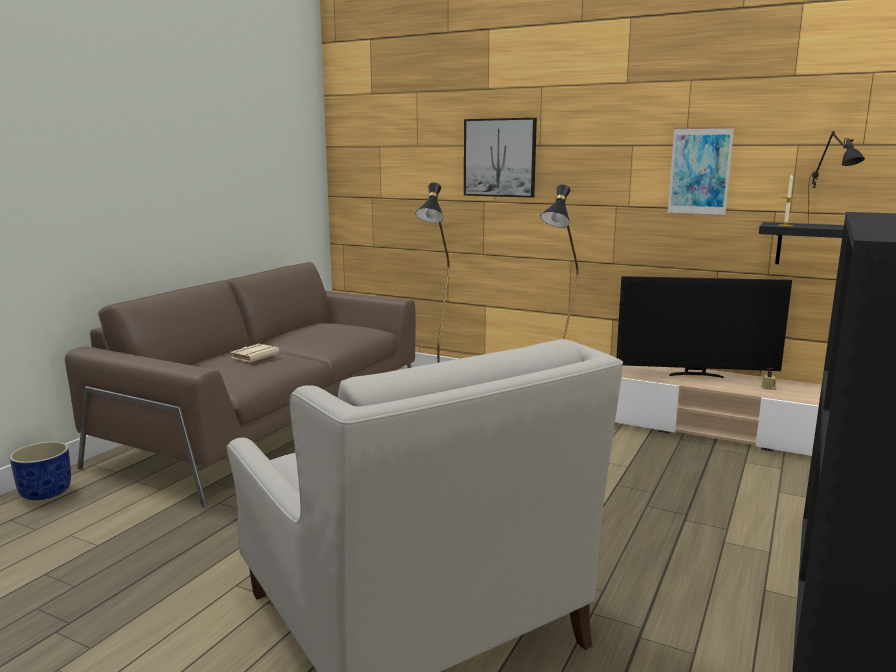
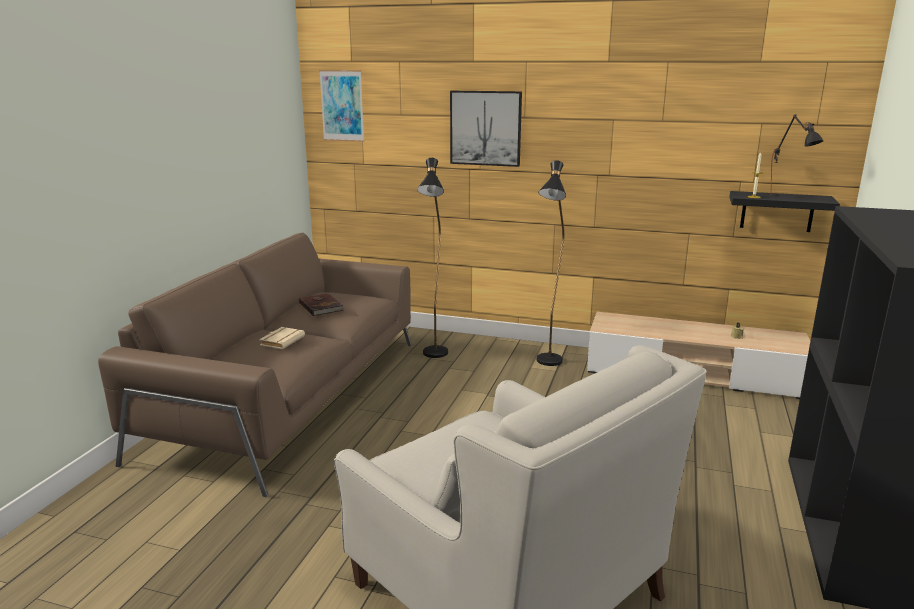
camera: 10 degrees left, 5 degrees up
(46, 492) = (96, 496): blue planter -> none
(312, 331) = (321, 306): none -> brown book
(695, 375) = (672, 326): television -> none
(699, 171) = (675, 145): picture -> picture (342, 106)

